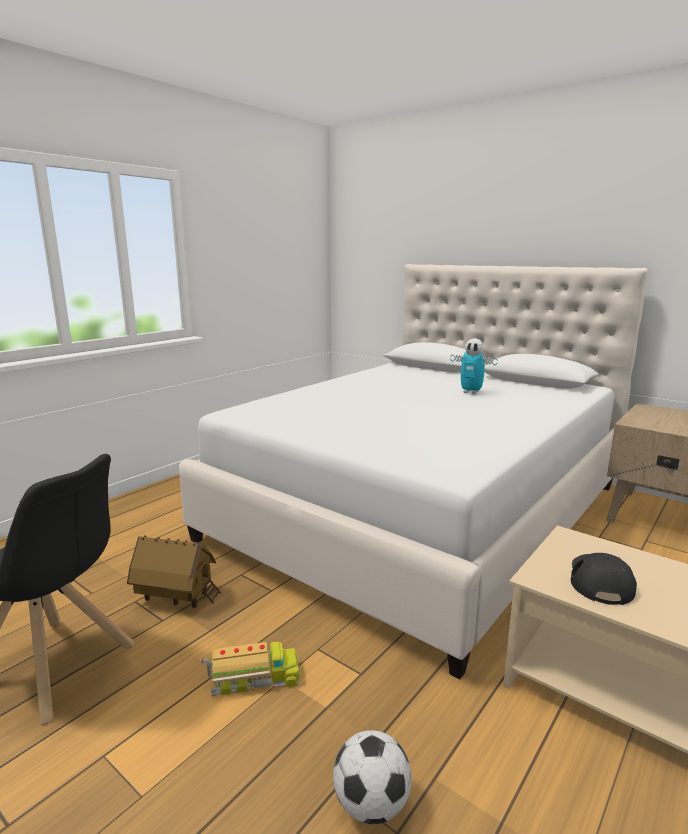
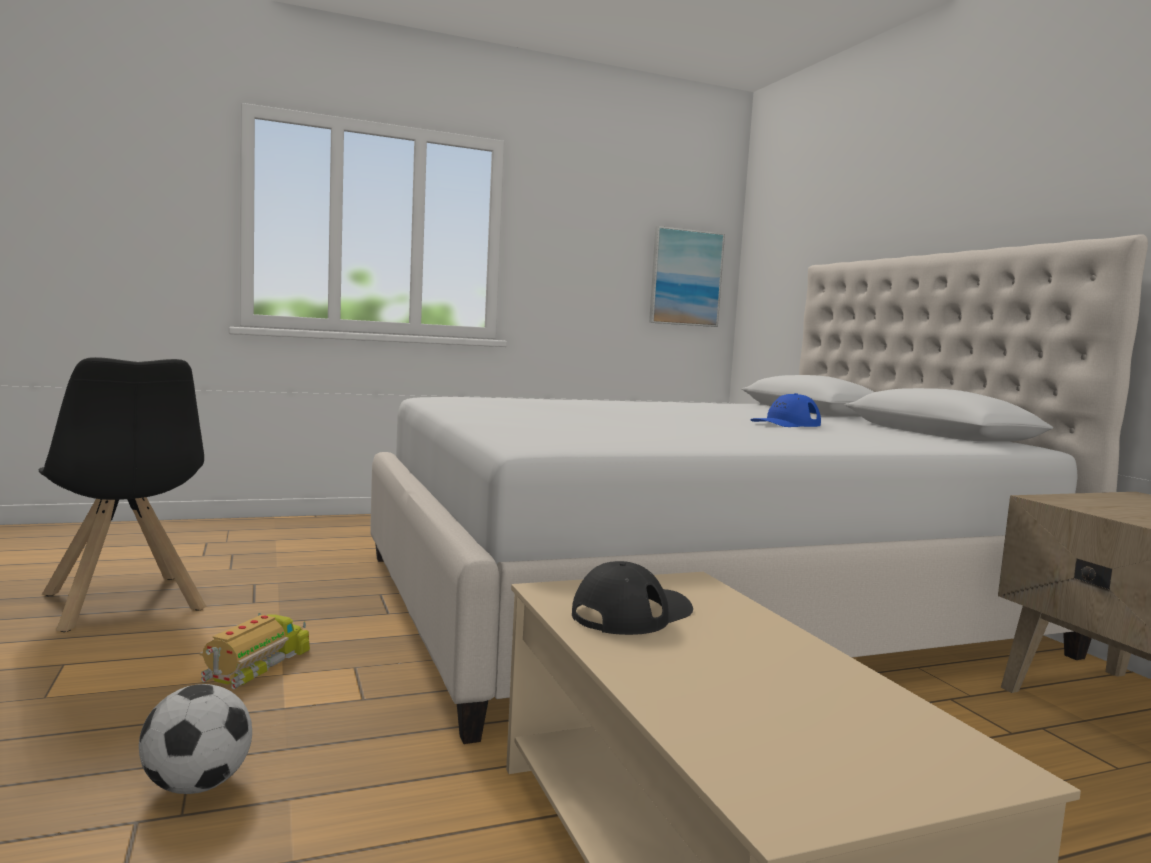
camera: 30 degrees right, 10 degrees down
(176, 597) = (292, 591): toy house -> none
(254, 679) = (257, 665): toy truck -> toy truck turned 90 degrees counterclockwise
(303, 269) = (685, 277): none -> picture
(471, 392) = (786, 424): toy robot -> blue cap

